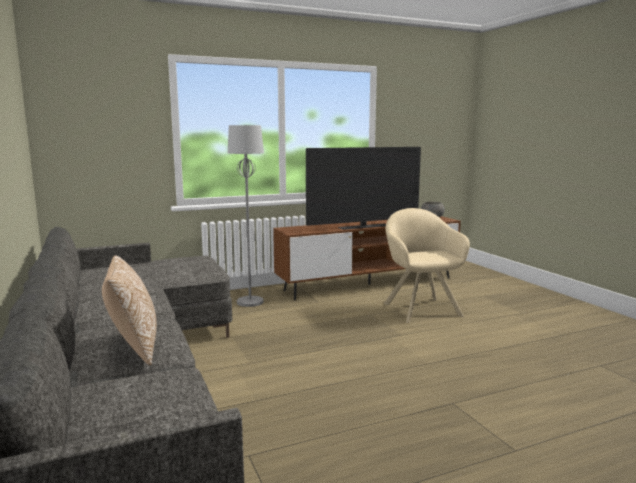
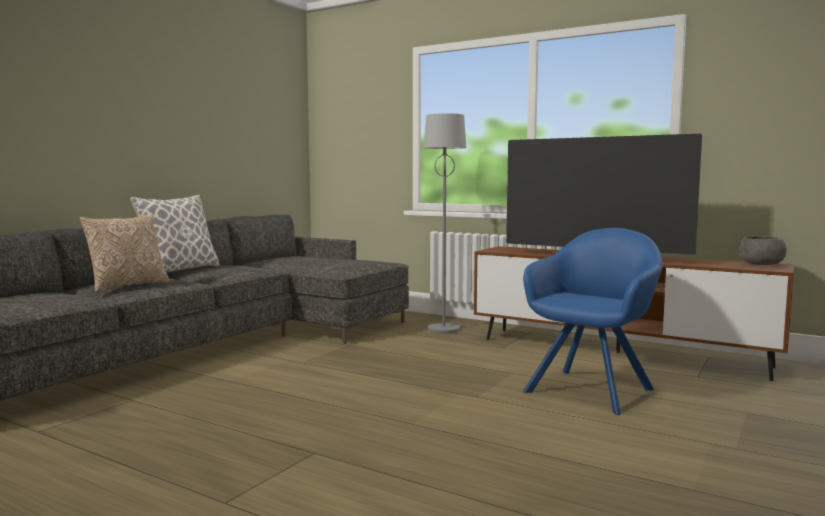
camera: 55 degrees right, 5 degrees down
(78, 317) = (179, 271): none -> pillow
(420, 308) = (592, 388): beige armchair -> blue armchair

